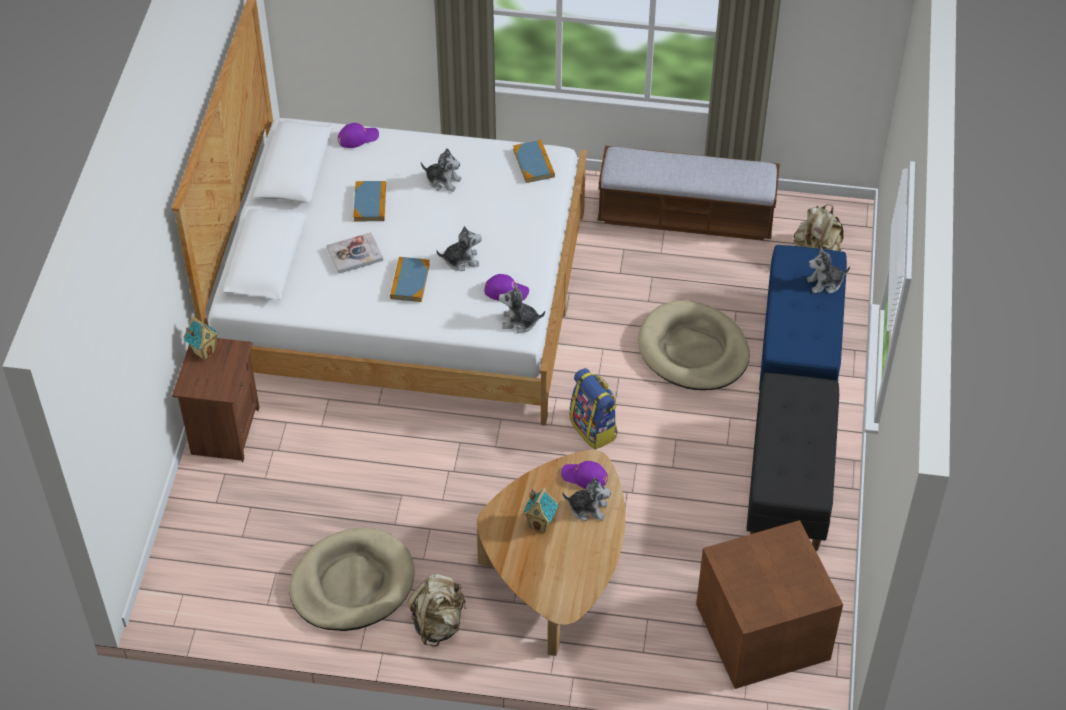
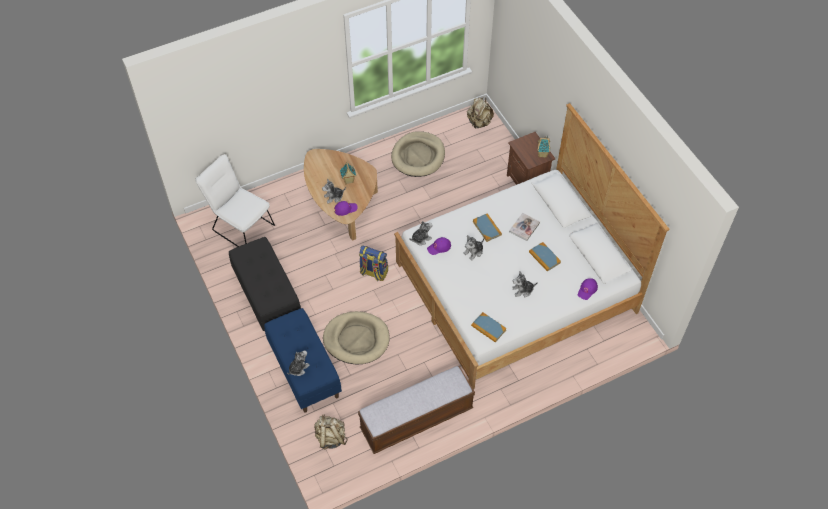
camera: 145 degrees right, 5 degrees up
(438, 623) = (372, 160): beige backpack -> beige backpack (479, 122)
(761, 633) = (240, 226): brown storage box -> white chair

